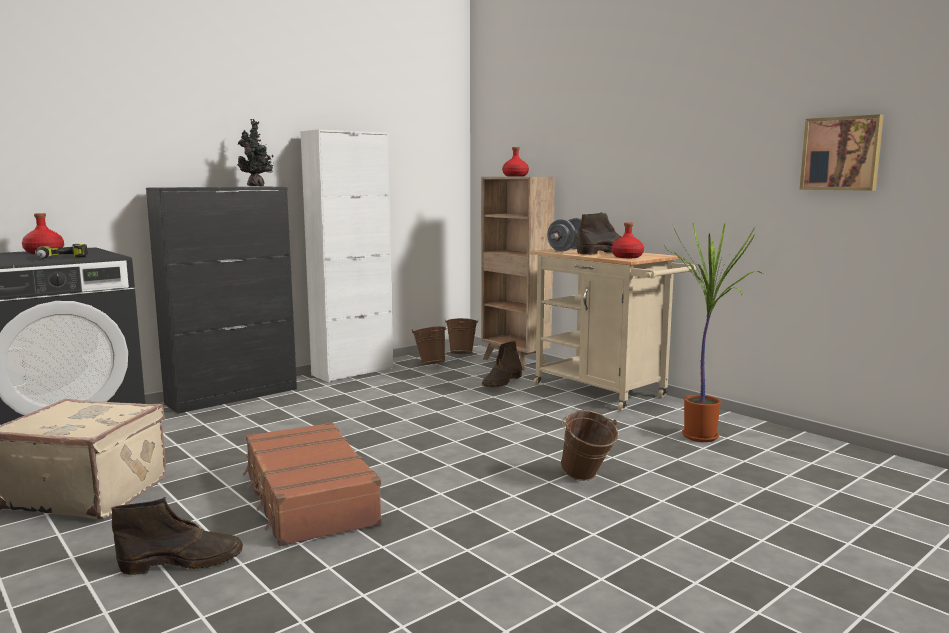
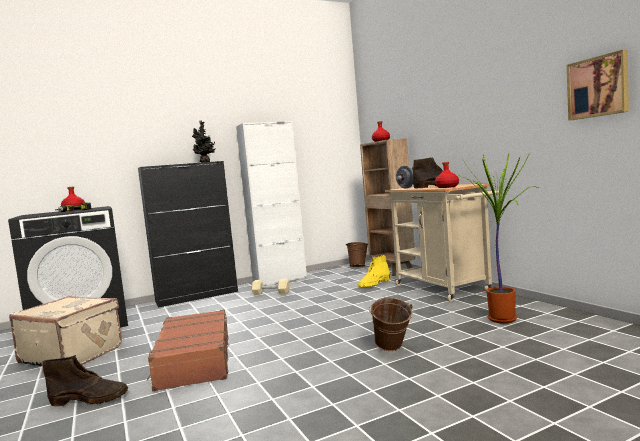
camera: 15 degrees right, 5 degrees down
(354, 394) = (271, 293): none -> beige dumbbell
(430, 364) = (333, 274): brown bucket -> none
(502, 382) = (374, 284): brown boot -> yellow boot

